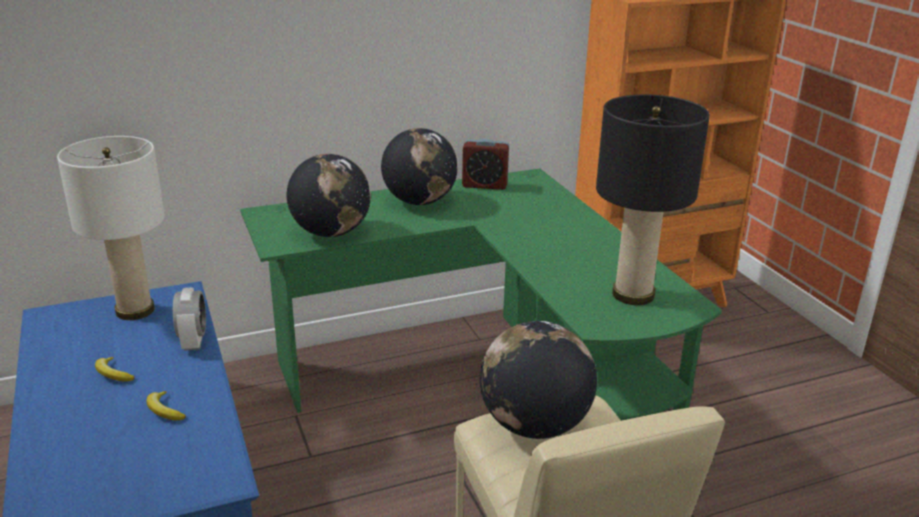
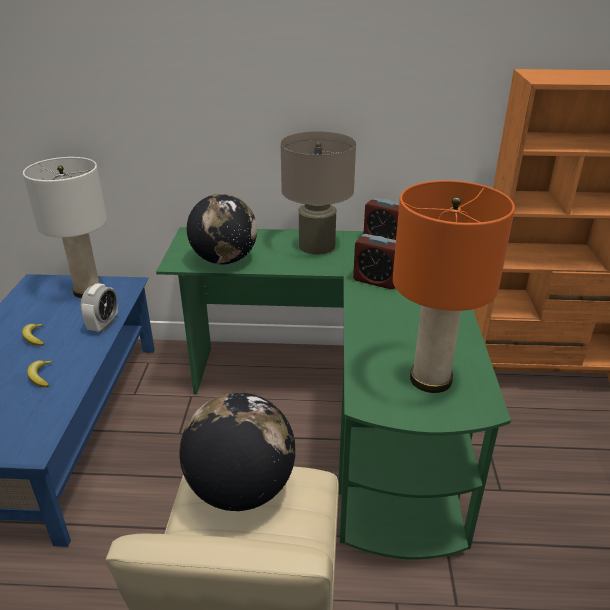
camera: 25 degrees right, 5 degrees up
(420, 201) = (317, 246): globe -> beige table lamp
(511, 223) = (376, 281): none -> alarm clock
(632, 294) = (430, 379): black table lamp -> orange table lamp

